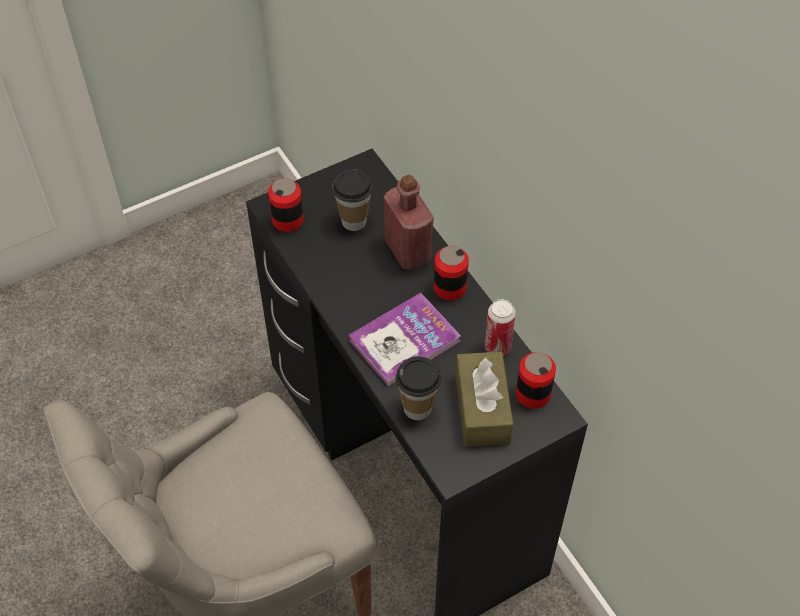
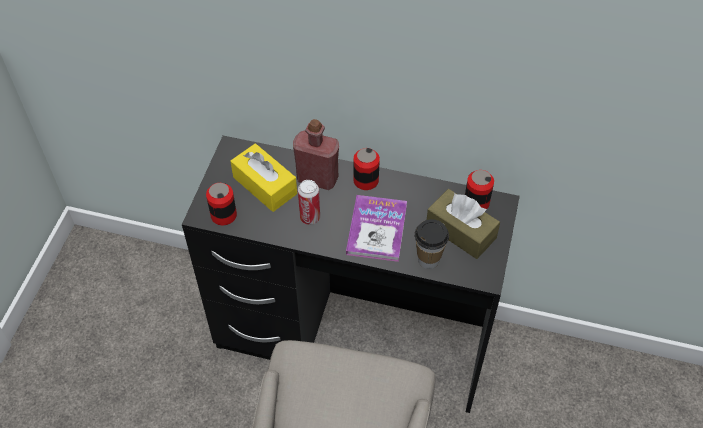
camera: 45 degrees left, 0 degrees up
(353, 221) = (265, 185): cup -> yellow tissue box
(497, 347) = (429, 193): can -> can (310, 218)

